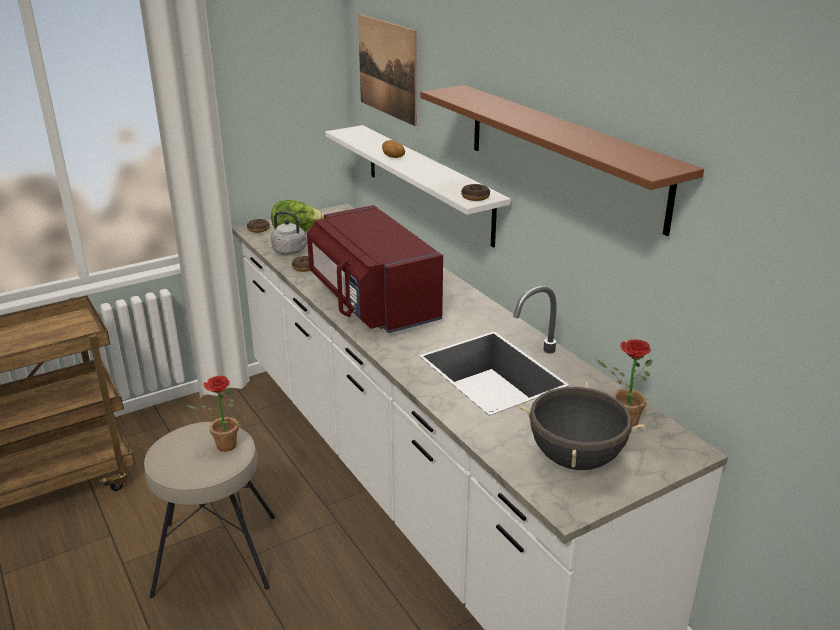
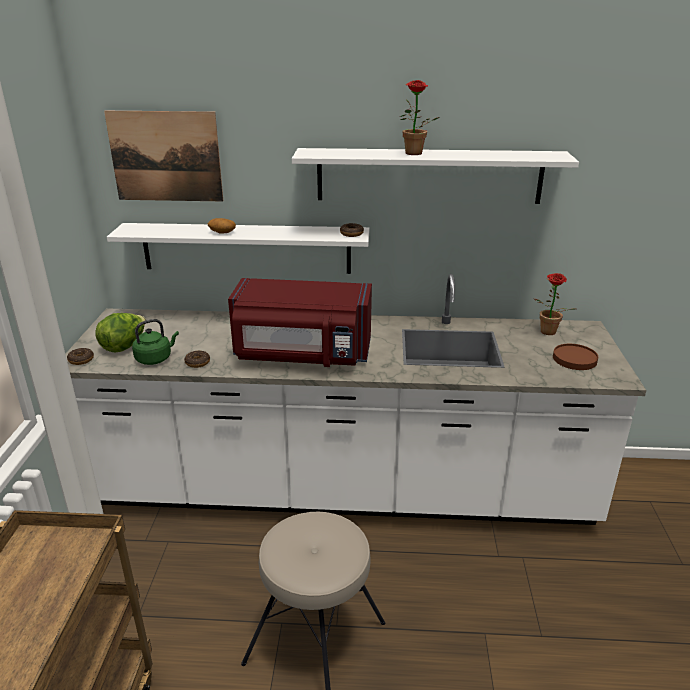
camera: 55 degrees left, 0 degrees up
(222, 447) = (324, 531): potted plant -> potted plant (413, 154)
(291, 251) = (155, 358): grey kettle -> green kettle
(562, 154) = (429, 176): brown shelf -> white shelf
(575, 459) = (574, 359): black cooking pot -> brown plate

